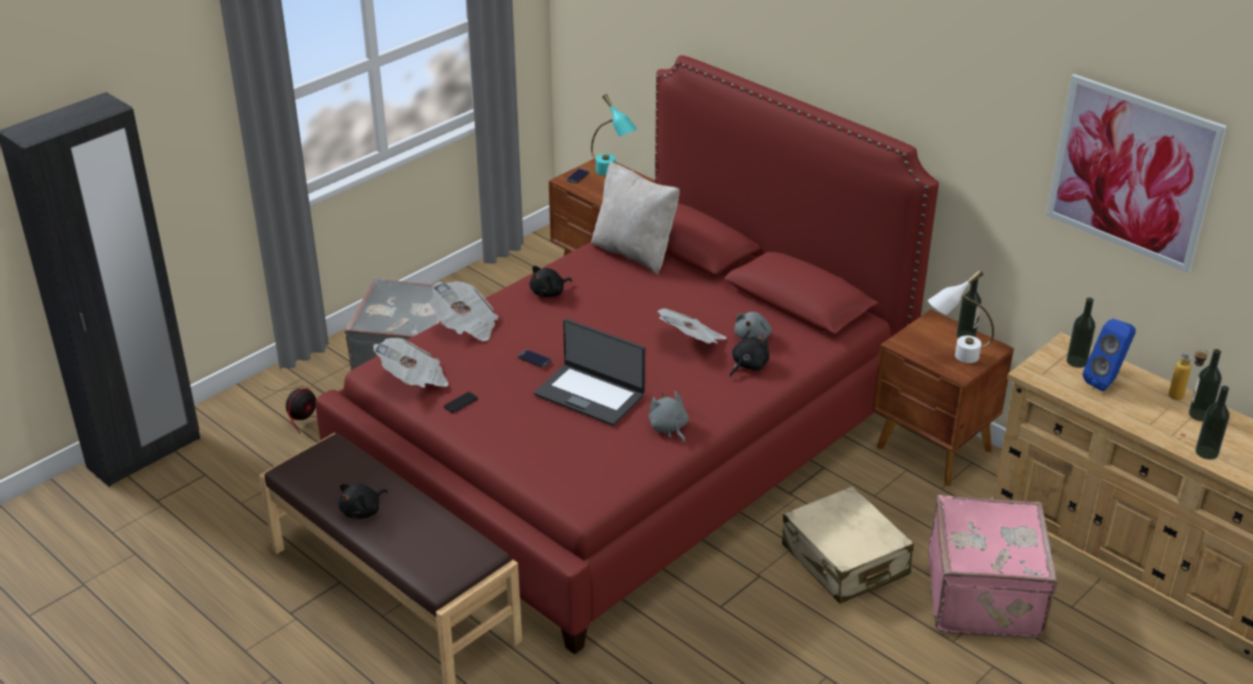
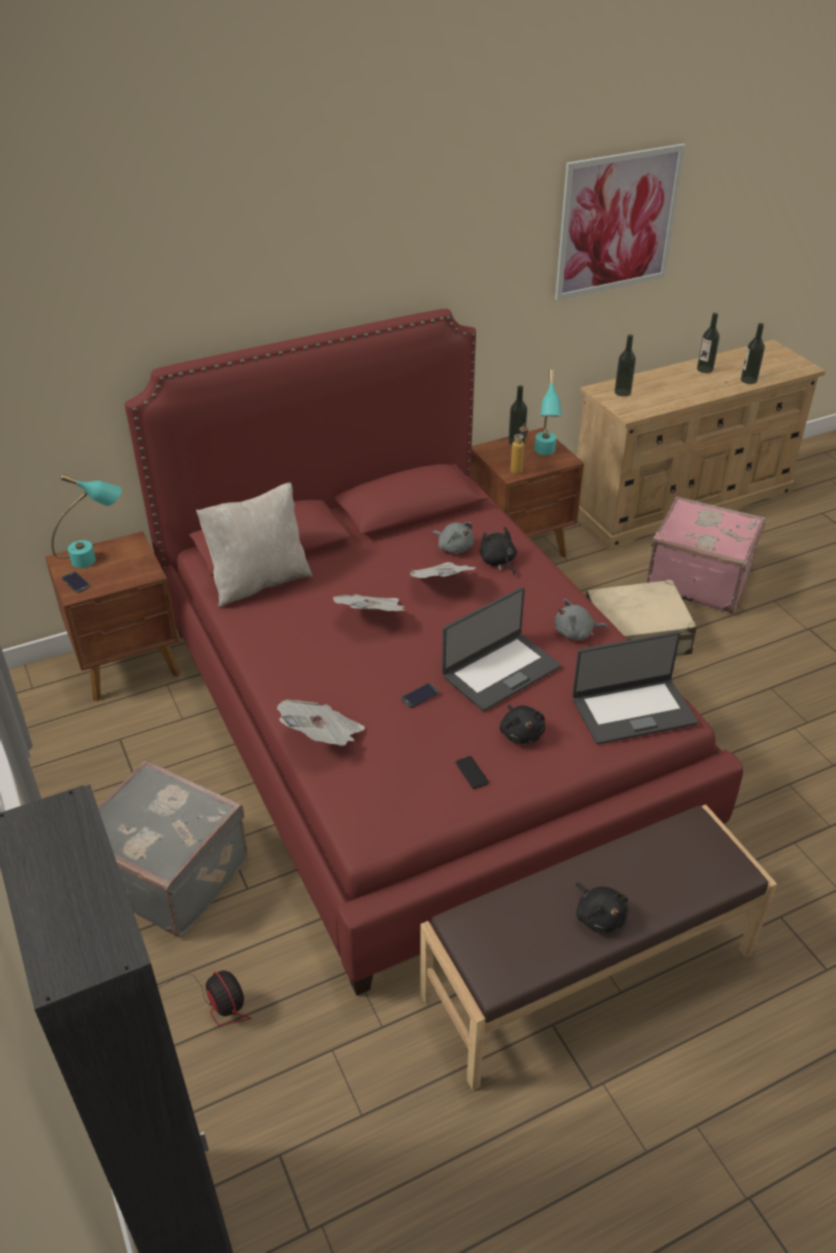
camera: 70 degrees left, 5 degrees up
(414, 379) = (411, 803): newspaper -> newspaper (372, 617)
(549, 293) = (295, 659): black plush toy -> black plush toy (521, 733)
(578, 476) = (632, 710): none -> laptop
(956, 358) = (545, 455): white table lamp -> turquoise table lamp
(1106, 382) = (652, 389): blue speaker -> none
(1182, 397) = (681, 368): bottle -> bottle (518, 469)

